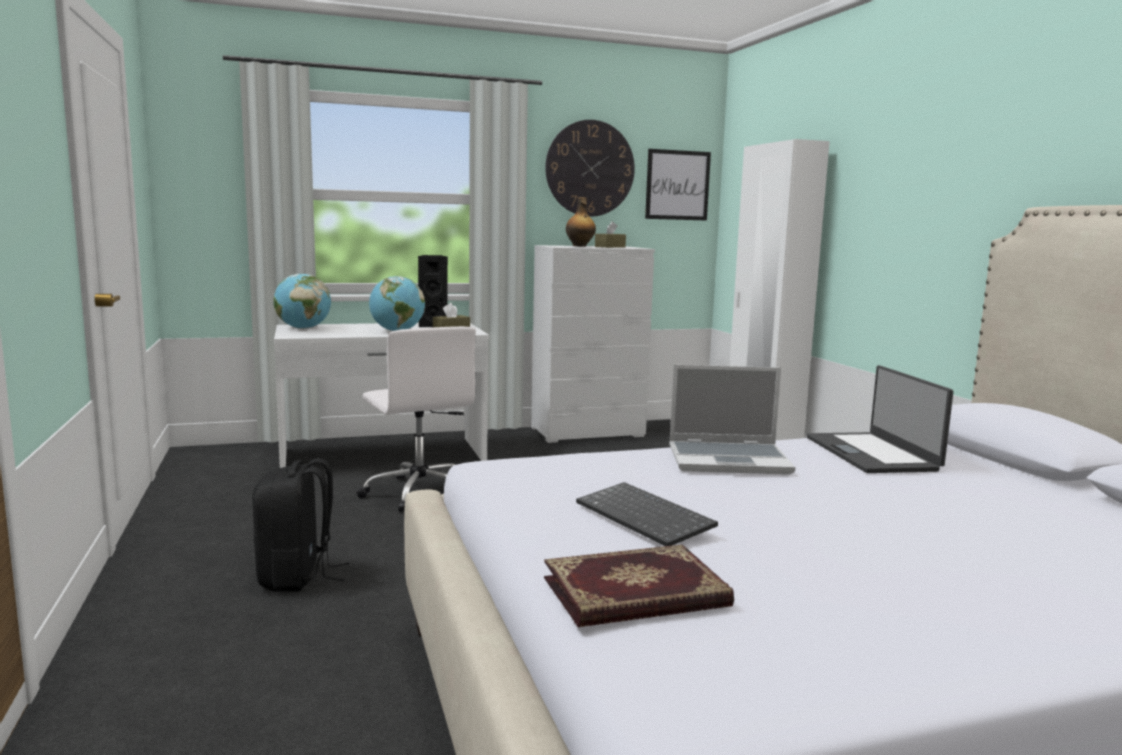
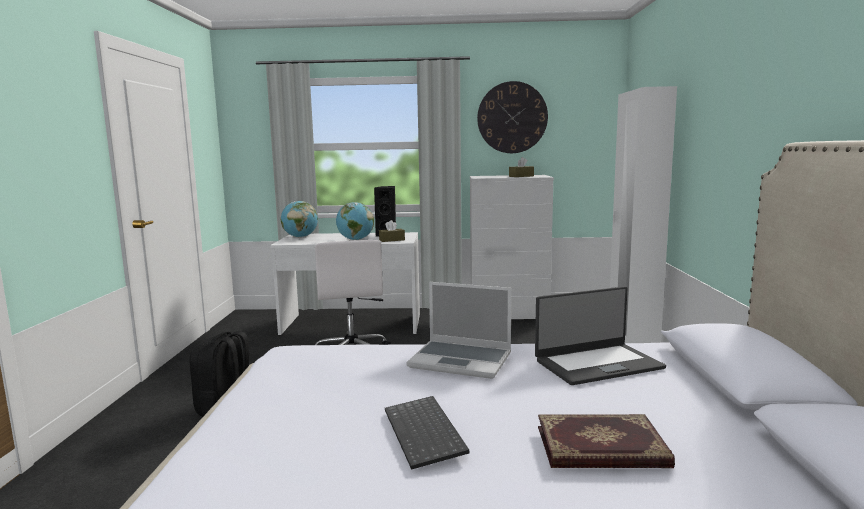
camera: 20 degrees right, 0 degrees up
(580, 246) = (500, 176): bottle -> none
(636, 594) = (220, 476): book -> book (601, 448)
(647, 517) = (322, 407): keyboard -> keyboard (426, 433)
(677, 185) = (585, 126): picture -> none
(872, 453) = (597, 364): laptop -> laptop turned 120 degrees counterclockwise

